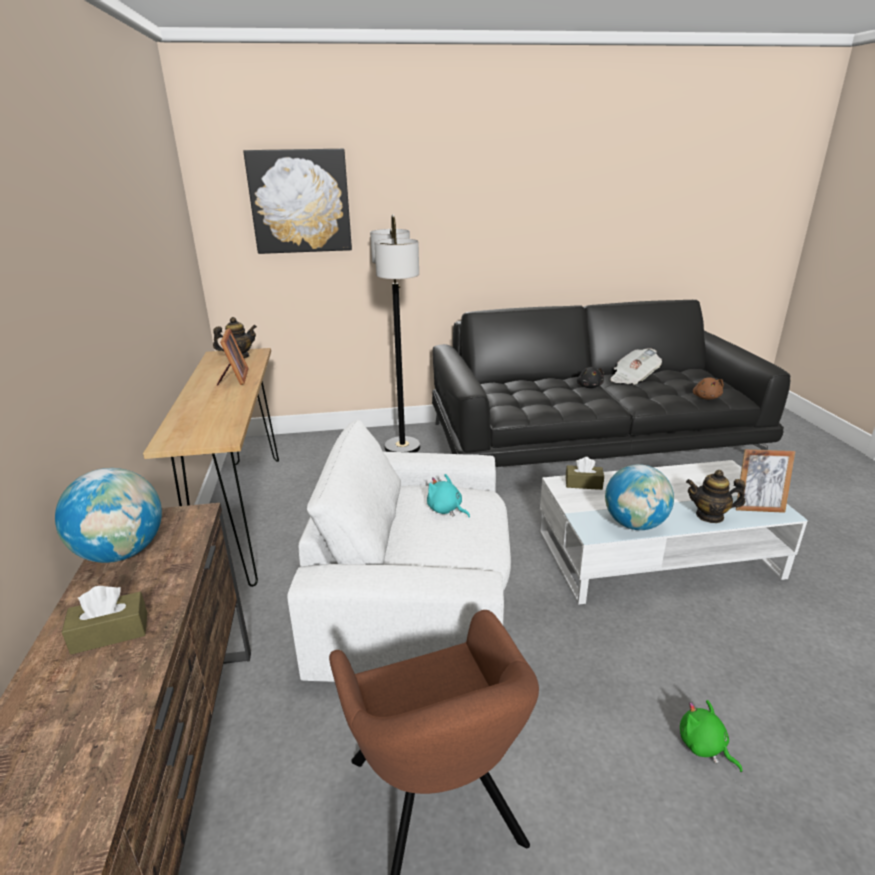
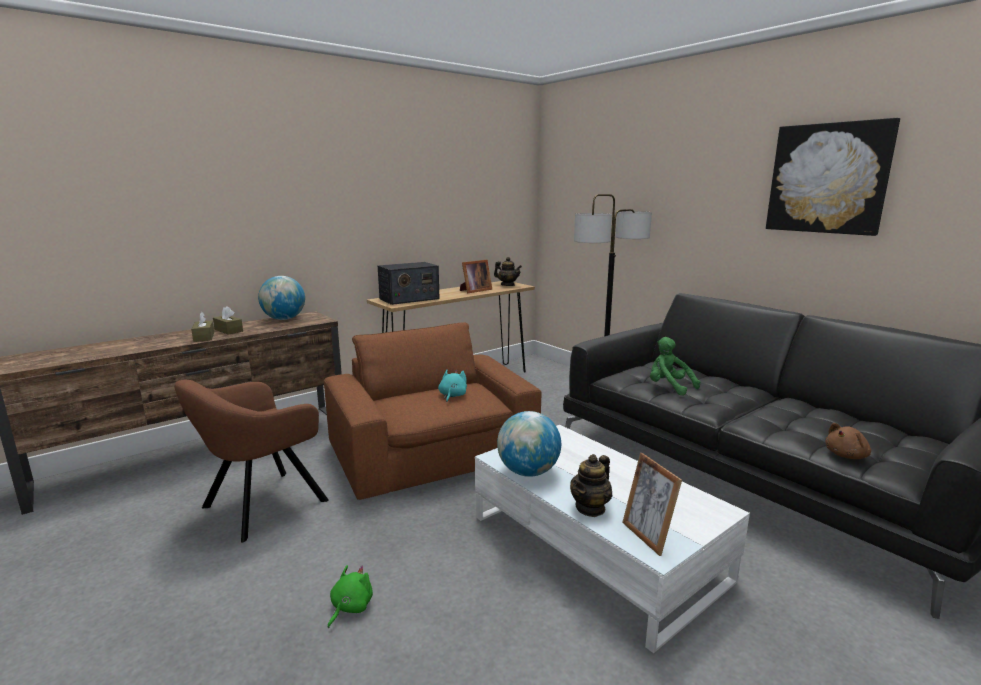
camera: 60 degrees right, 10 degrees down
(202, 423) = (409, 299): none -> radio
(300, 202) = (593, 186): picture -> picture (828, 178)
(415, 592) = (433, 452): white armchair -> brown armchair
(550, 402) = (669, 387): none -> green plush toy
(583, 484) = (571, 441): brown tissue box -> brown tissue box (204, 337)
(589, 386) = (741, 396): black plush toy -> none
(632, 379) = (808, 410): newspaper -> none
(710, 516) = (590, 508): teapot -> teapot turned 120 degrees counterclockwise

